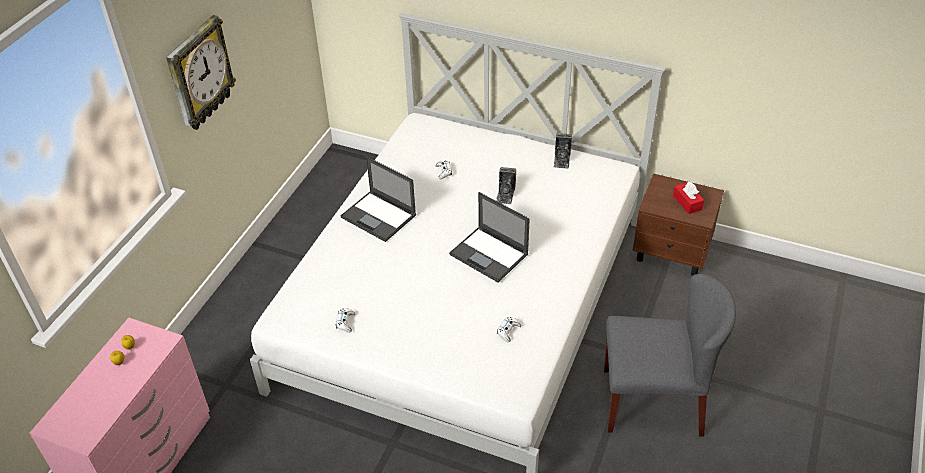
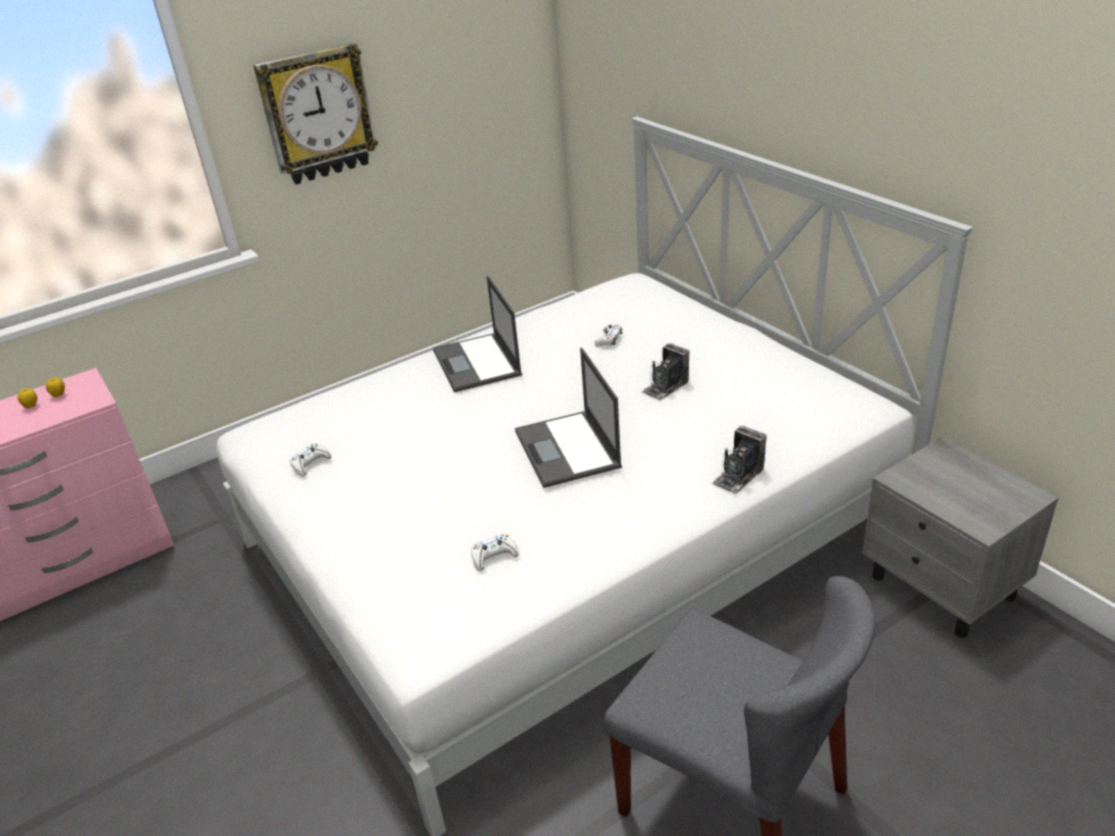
camera: 35 degrees right, 10 degrees down
(562, 159) = (789, 369): camera -> camera (738, 476)
(672, 253) = (943, 588): brown nightstand -> grey nightstand
(687, 202) = (970, 494): red tissue box -> none

